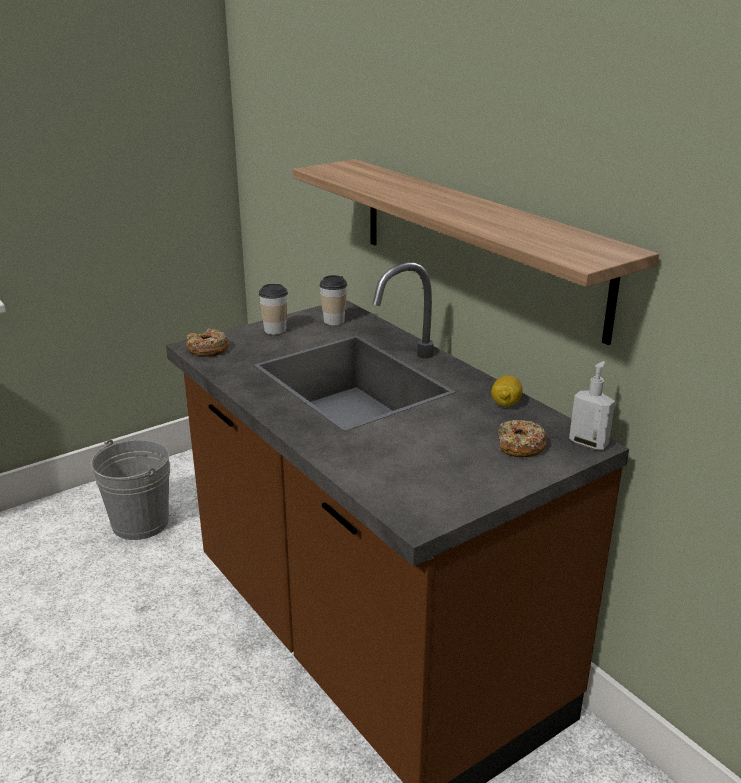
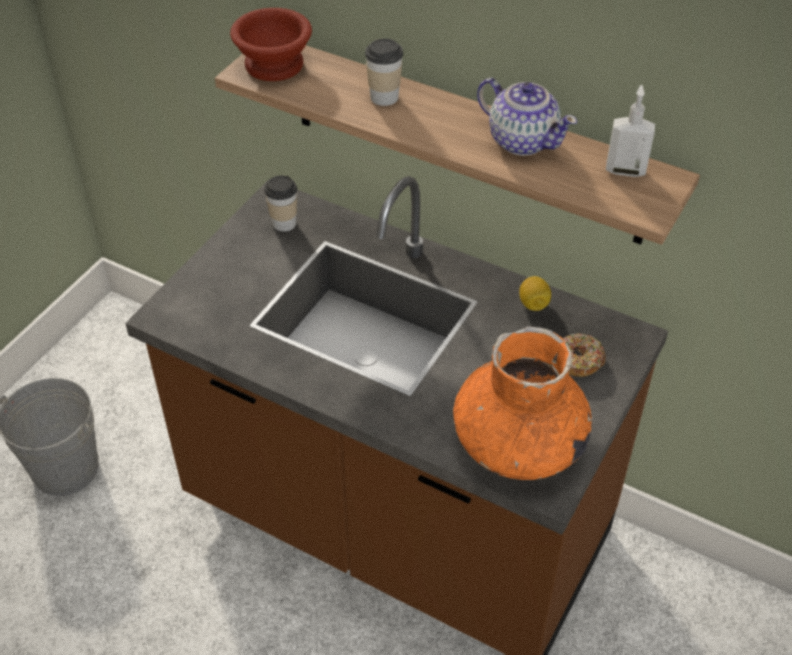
camera: 25 degrees left, 20 degrees up
(208, 349) = (181, 317): donut -> none
(275, 330) = (230, 259): cup -> cup (384, 97)
(341, 168) = (272, 64): none -> brown bowl
(414, 483) = (518, 444): none -> orange vase
(503, 217) = (522, 140): none -> teapot
(588, 443) = (633, 335): soap dispenser -> soap dispenser (625, 170)

